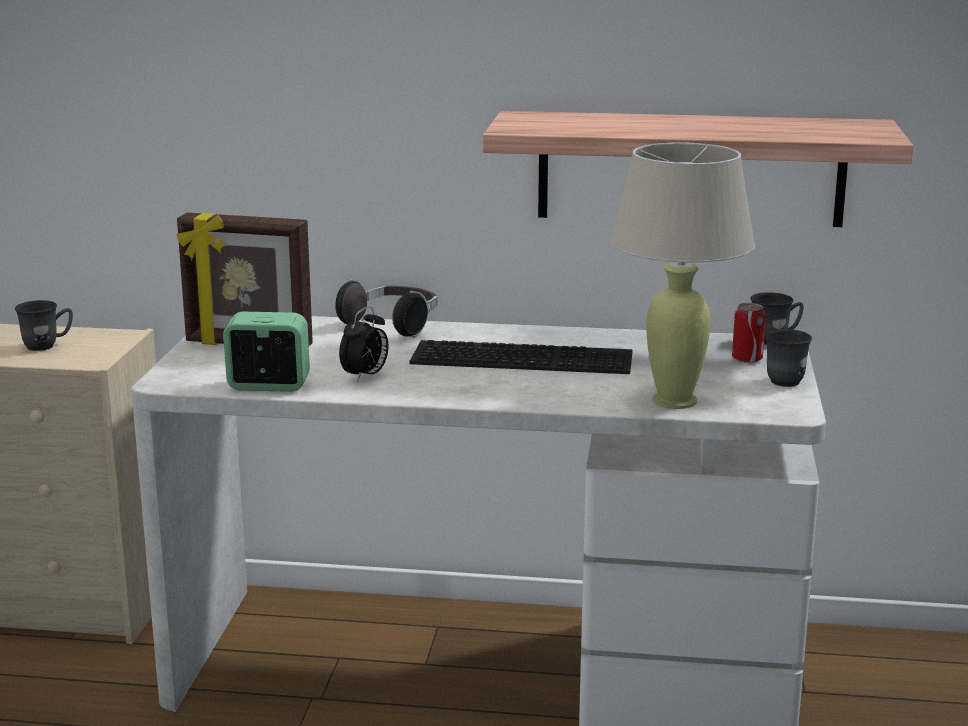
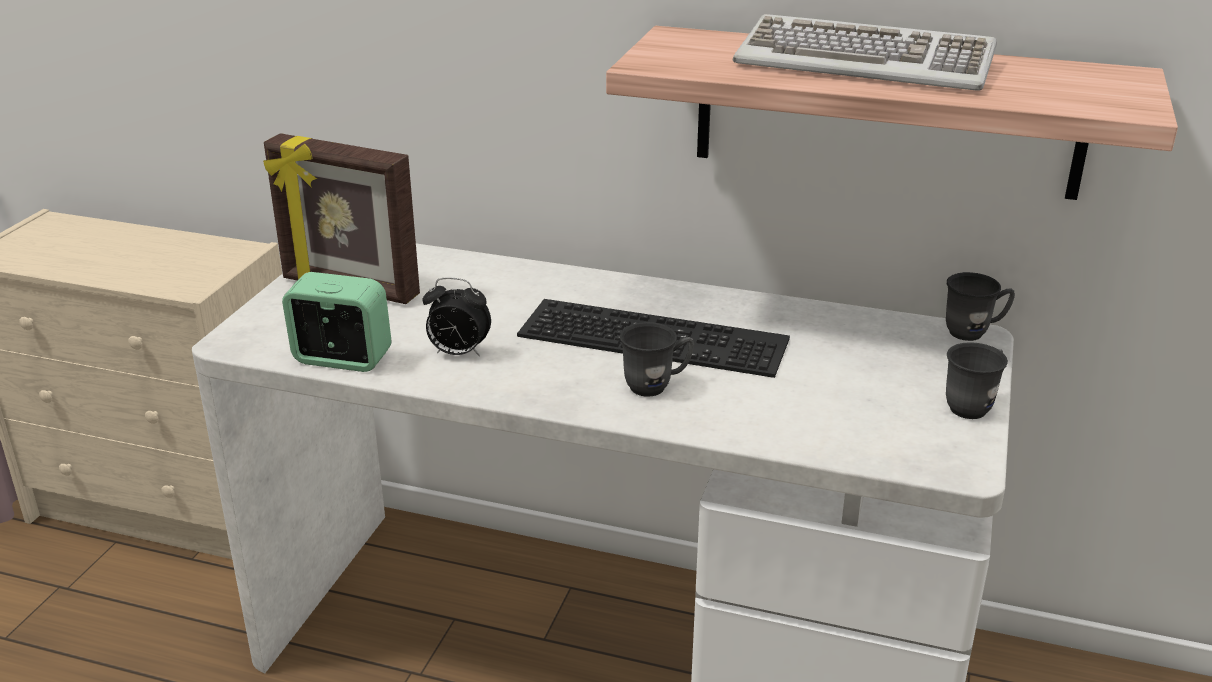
camera: 10 degrees right, 10 degrees up
(47, 345) = (157, 259): grey mug -> grey mug (657, 385)
(365, 376) = (458, 353): alarm clock -> alarm clock turned 60 degrees clockwise
(393, 325) = (524, 270): headphones -> none
(674, 400) = (815, 431): beige table lamp -> none
(676, 123) = (865, 63): none -> keyboard
(747, 359) = (929, 364): can -> none

